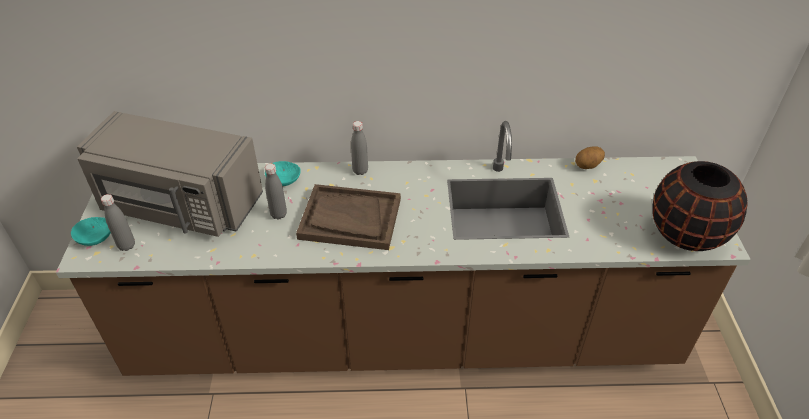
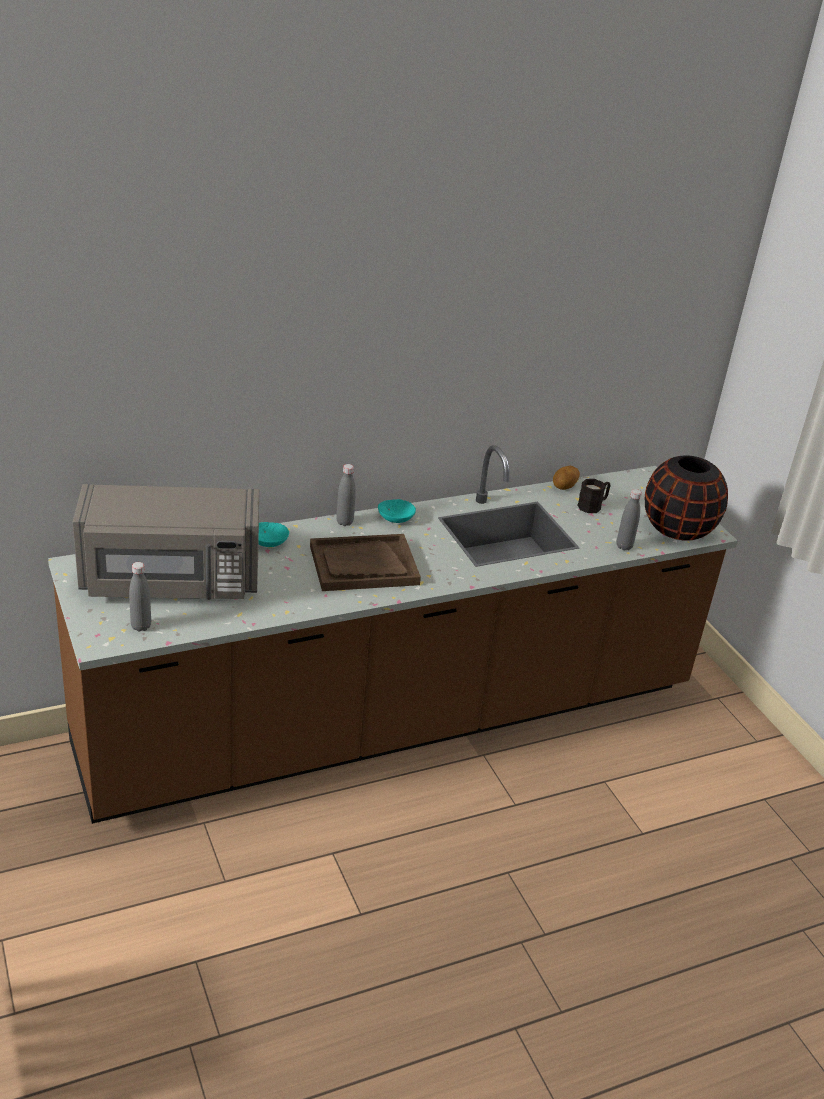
camera: 25 degrees left, 10 degrees down
(94, 238) = (97, 626): turquoise bowl -> turquoise bowl (395, 519)
(278, 214) = (286, 573): grey bottle -> grey bottle (624, 546)
(607, 191) = (593, 506): none -> black mug

